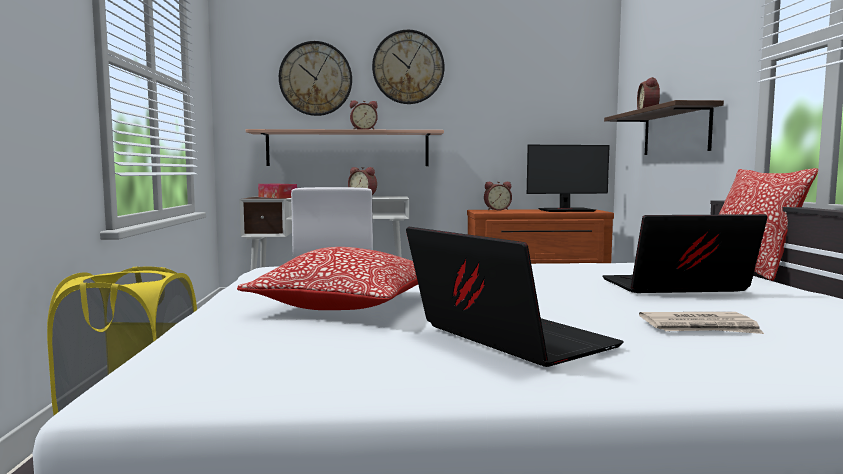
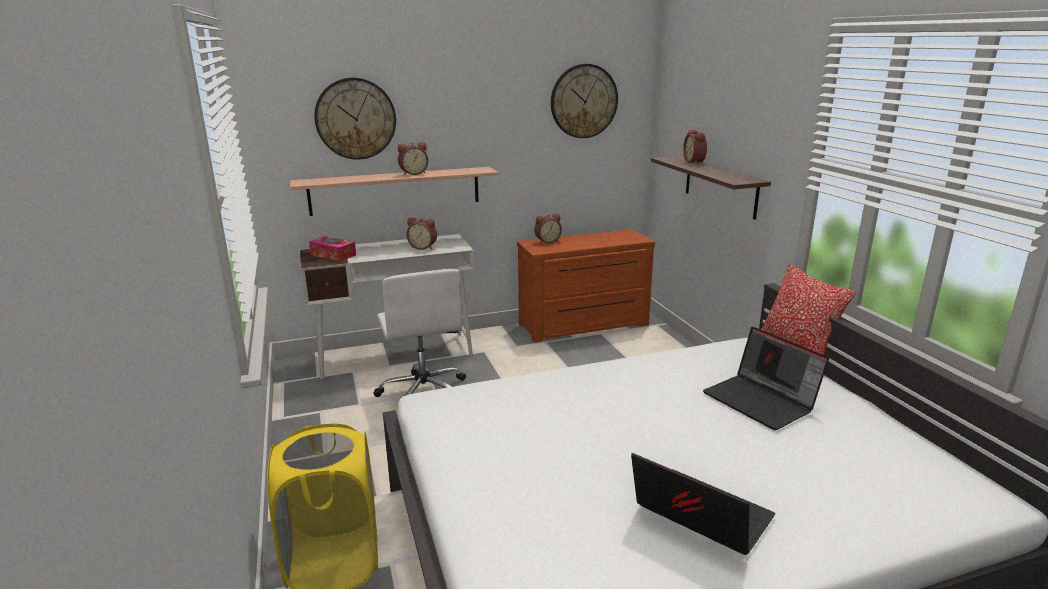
camera: 15 degrees left, 15 degrees up
(347, 305) = (552, 476): pillow -> none
(408, 67) = (454, 101): wall clock -> wall clock (584, 101)
(566, 210) = (610, 238): monitor -> none
(675, 288) = (761, 401): laptop -> laptop turned 105 degrees counterclockwise
(700, 328) = (804, 473): newspaper -> none

